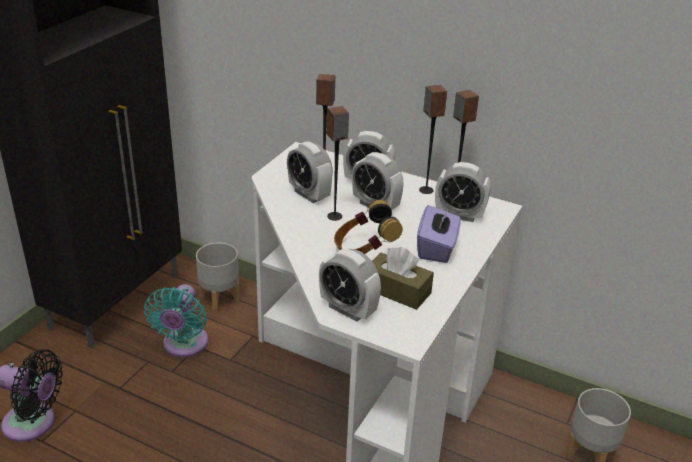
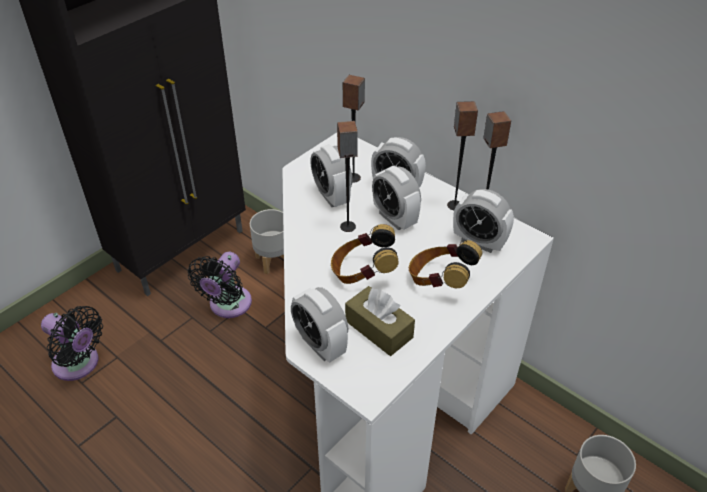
camera: 15 degrees right, 10 degrees up
(184, 345) = (228, 306): turquoise fan -> black fan
(437, 248) = (439, 281): purple tissue box -> headphones

